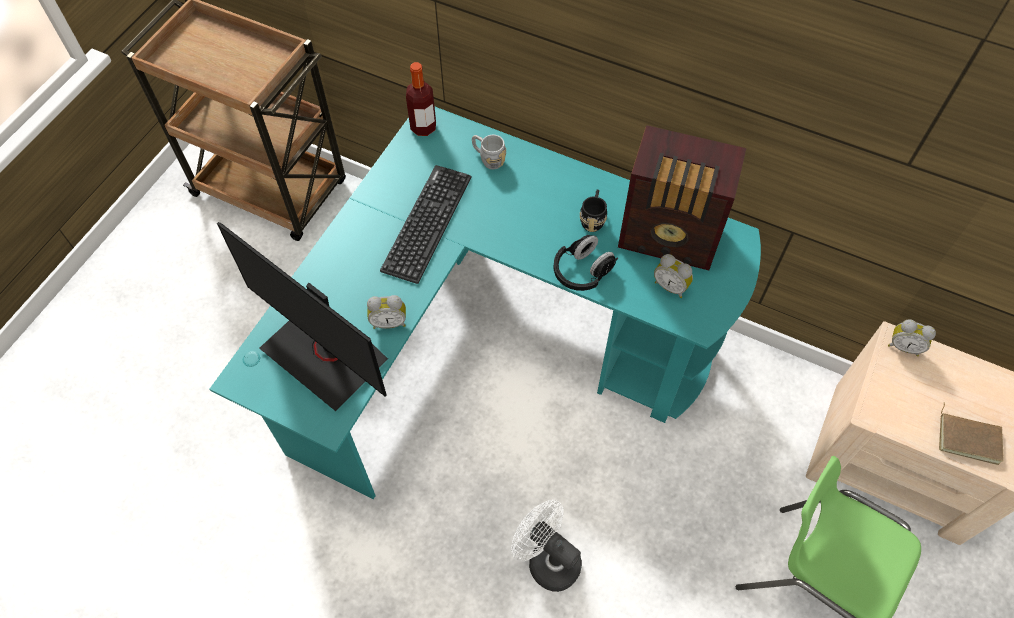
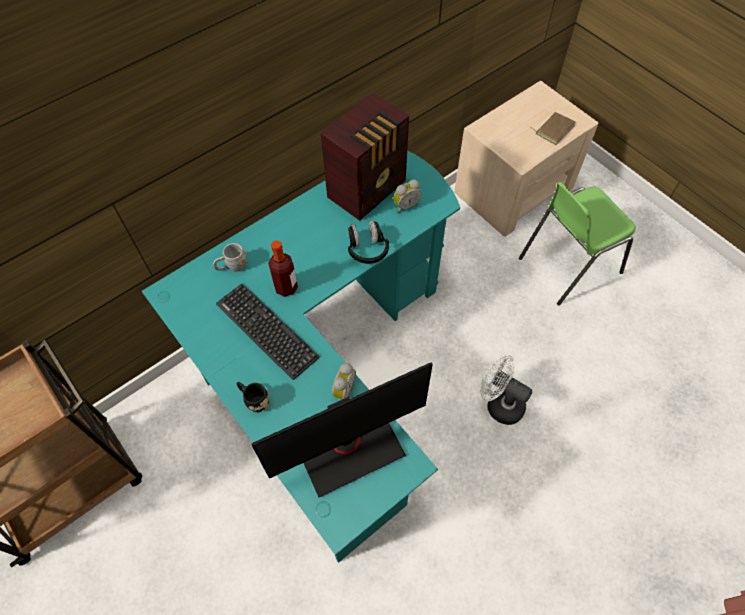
camera: 65 degrees left, 0 degrees up
(423, 127) = (171, 298): bottle -> bottle (286, 287)
(547, 559) = (499, 403): white fan -> white fan turned 60 degrees clockwise
(593, 218) = (326, 225): black mug -> black mug (254, 400)
(903, 346) = (485, 127): alarm clock -> none

